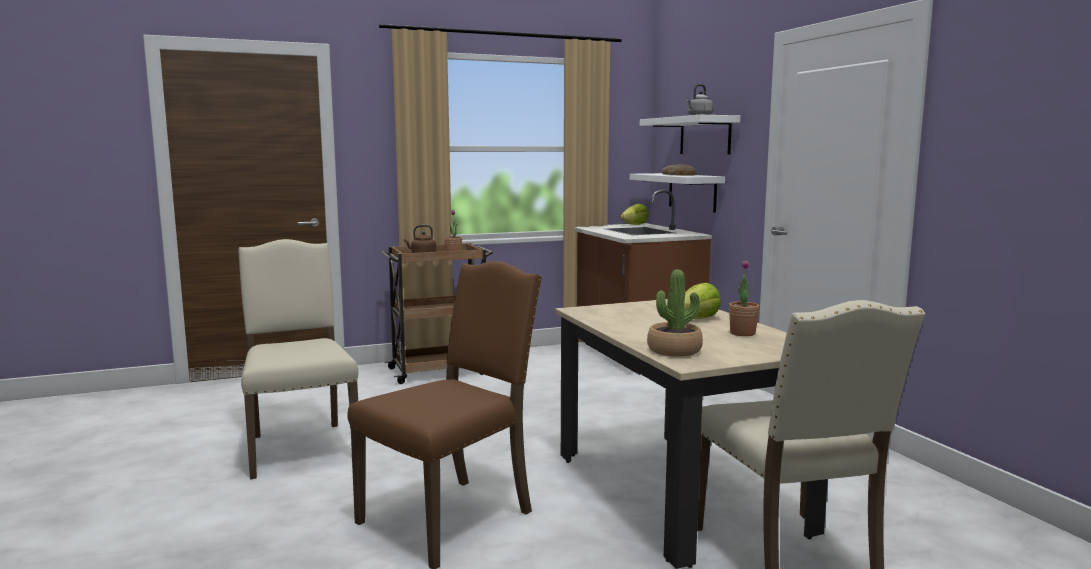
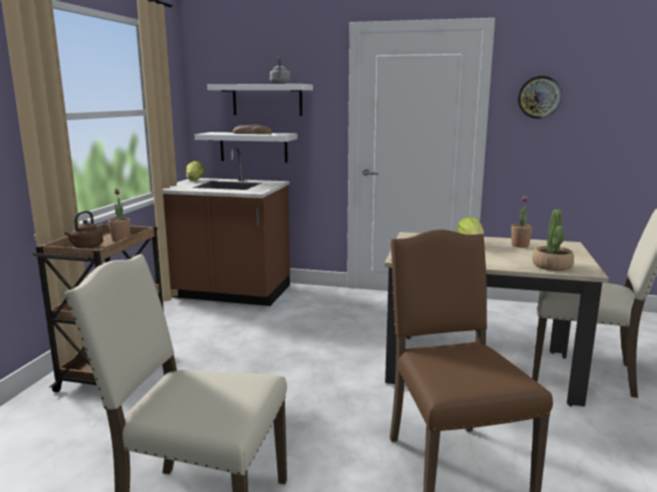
camera: 55 degrees left, 5 degrees up
(989, 121) = (539, 97): none -> wall clock

